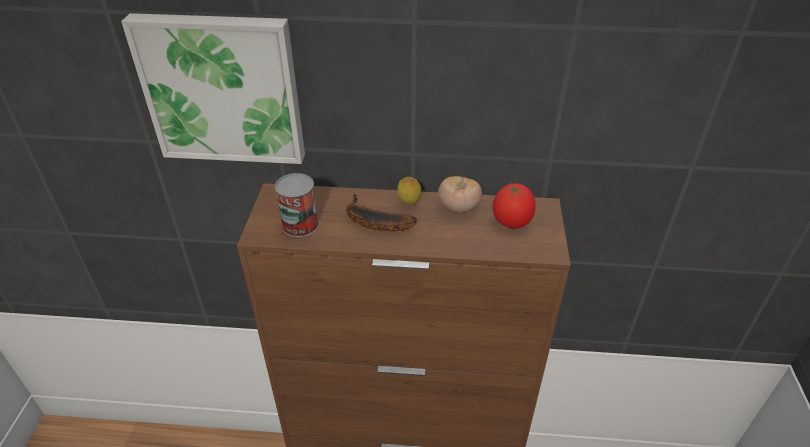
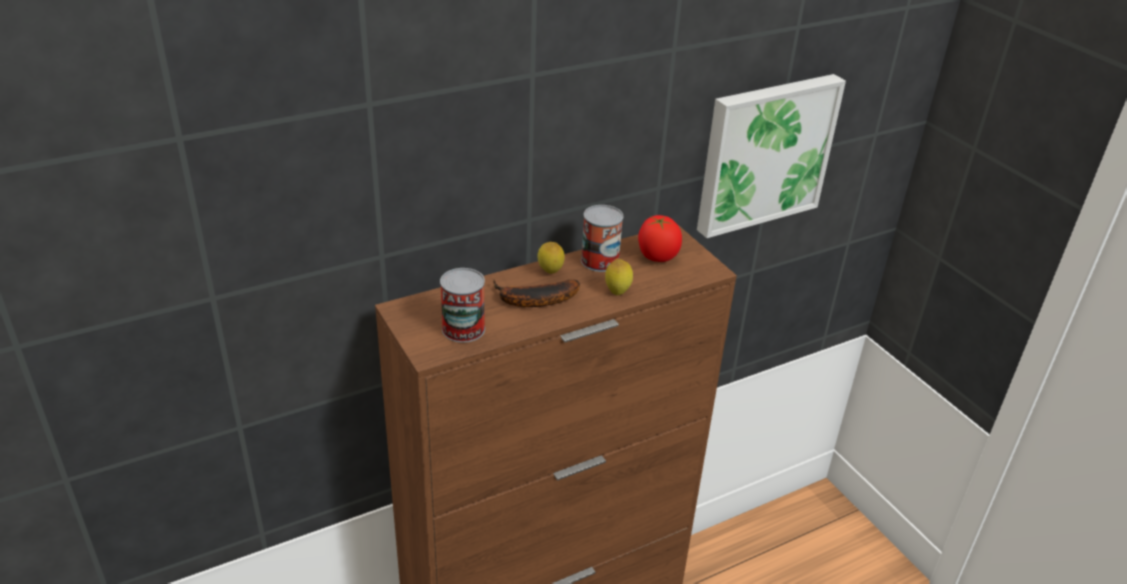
camera: 35 degrees left, 5 degrees down
(223, 88) = (327, 199): picture -> picture (764, 152)
(446, 240) = (617, 292): none -> lemon
(459, 208) = (600, 261): tomato -> can

